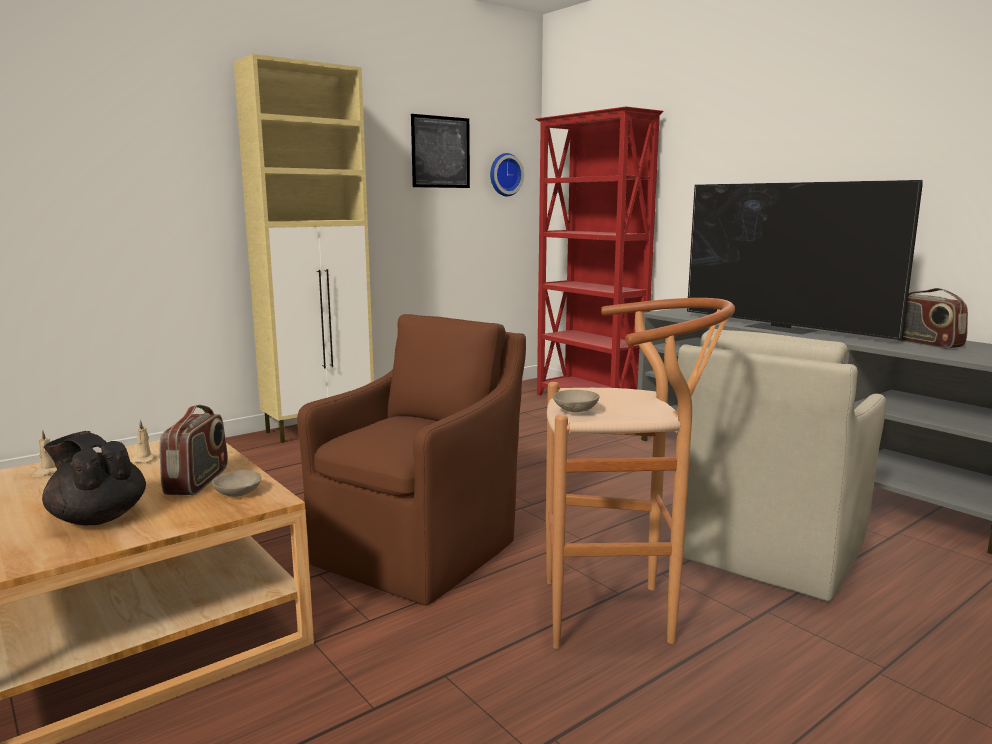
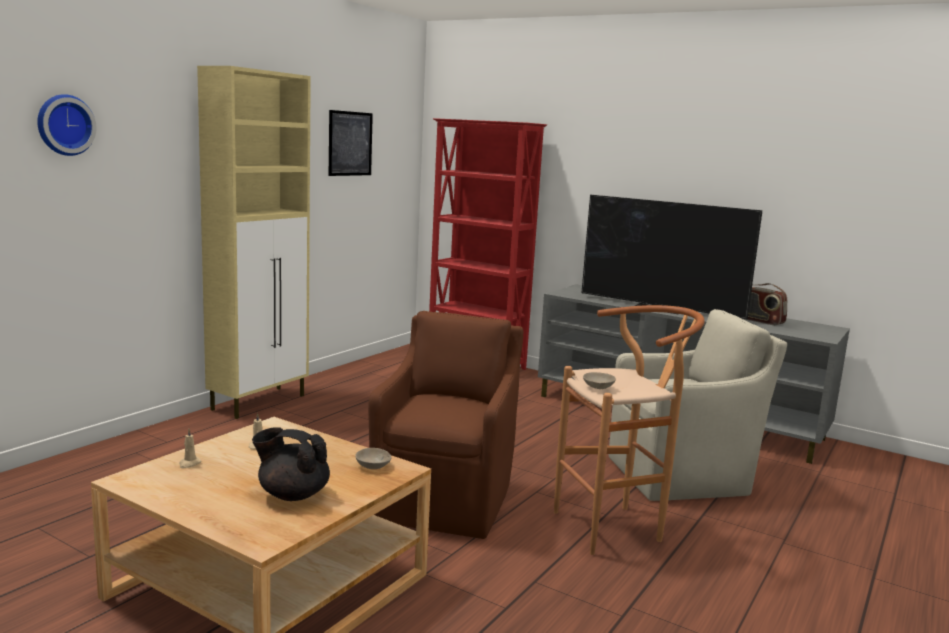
camera: 20 degrees left, 0 degrees up
(198, 481) = (329, 460): radio -> none
(504, 175) = (396, 162): wall clock -> wall clock (64, 125)
(768, 552) = (681, 476): beige armchair -> beige armchair turned 120 degrees counterclockwise

